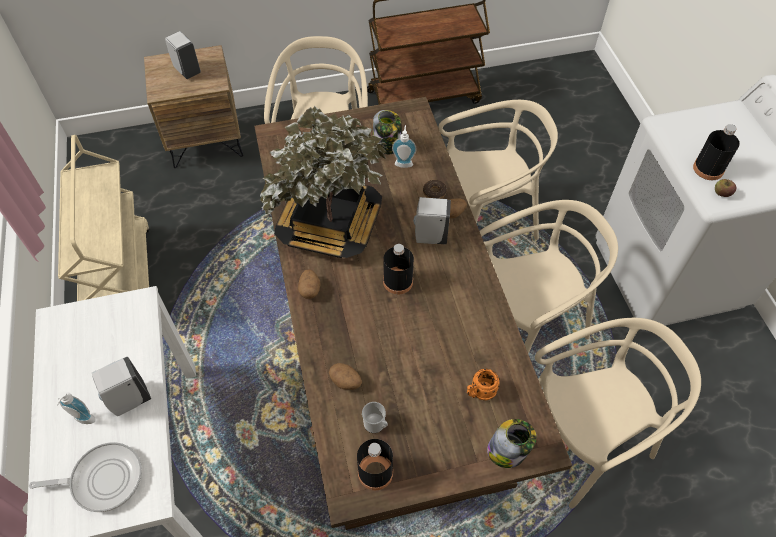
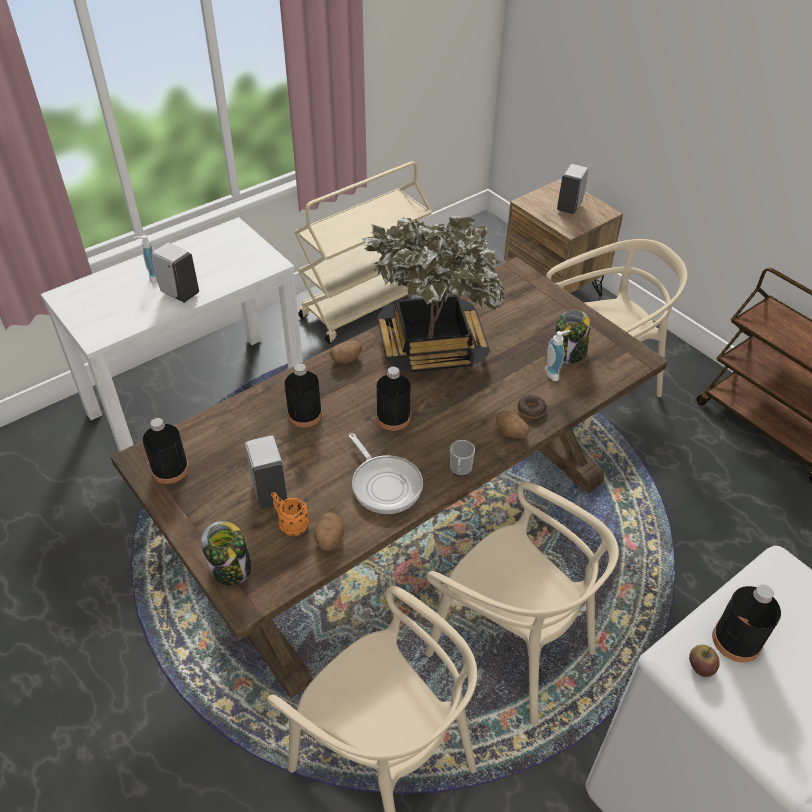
camera: 65 degrees right, 10 degrees down
(103, 479) = (106, 307): frying pan -> frying pan (385, 484)
(346, 381) = (257, 418): potato -> potato (329, 540)
(361, 343) = (305, 415): none -> black bottle
(376, 425) = (220, 454): mug -> mug (460, 470)
(429, 237) = (467, 424): white soap dispenser -> white soap dispenser (269, 491)
(484, 221) = (632, 554): beige chair -> none

